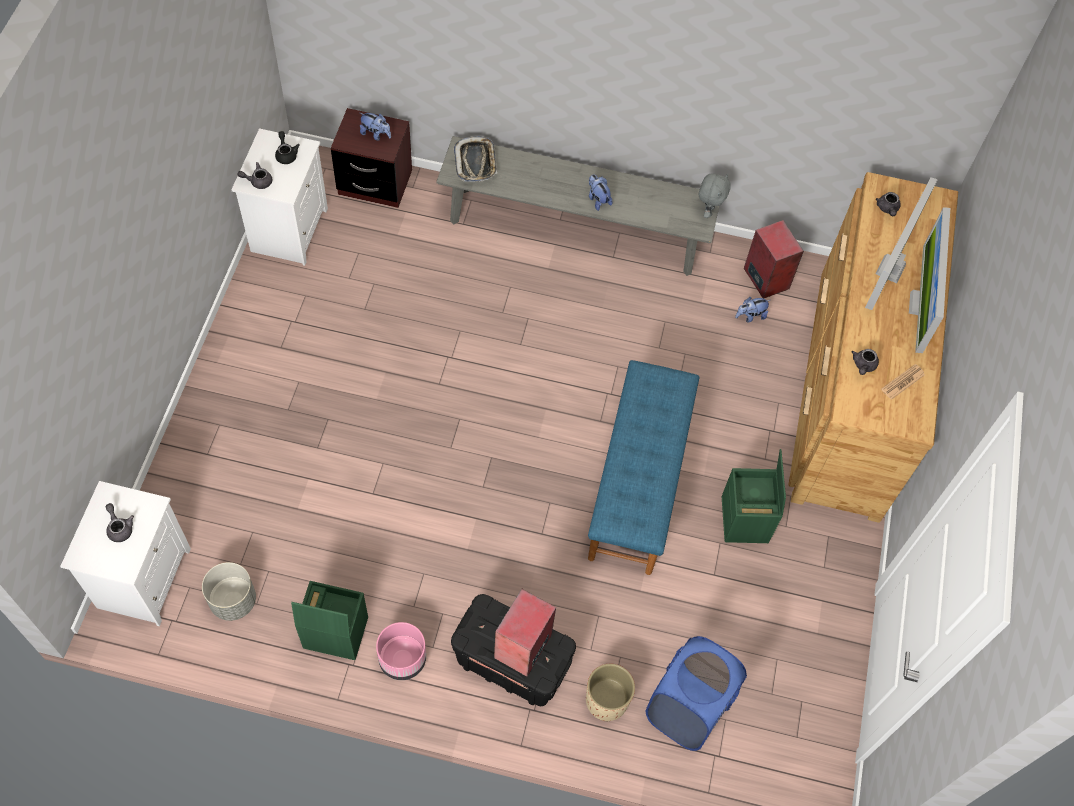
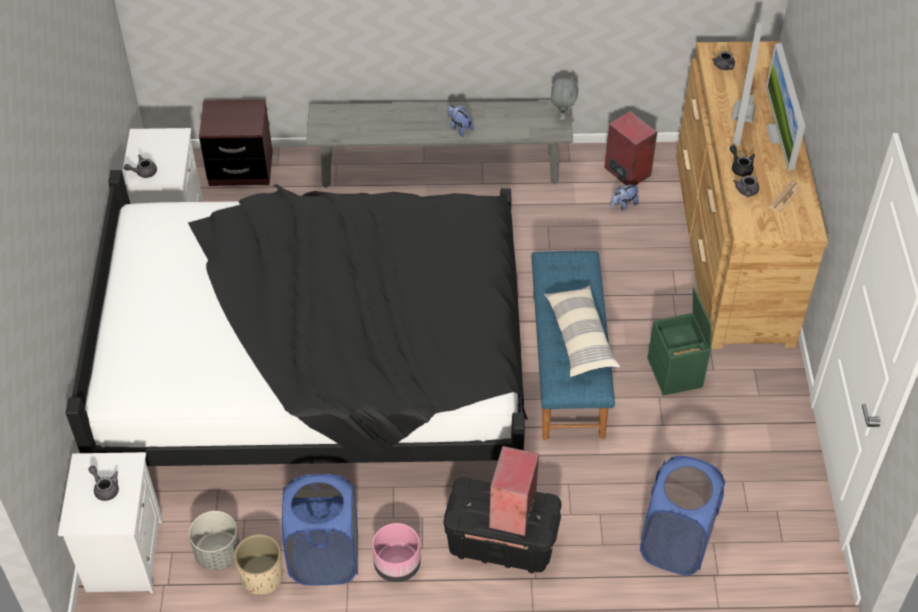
camera: 10 degrees left, 10 degrees down
(286, 154) = (162, 144): black teapot -> black teapot (740, 167)
(334, 633) = (325, 558): green storage box -> blue laundry basket
(376, 134) = (238, 116): plush toy -> none
(387, 430) = (319, 373): none -> black bed
(476, 162) = (337, 121): tray -> none
(606, 700) = (599, 553): beige planter -> beige planter (262, 577)
(648, 471) = (579, 337): none -> pillow

